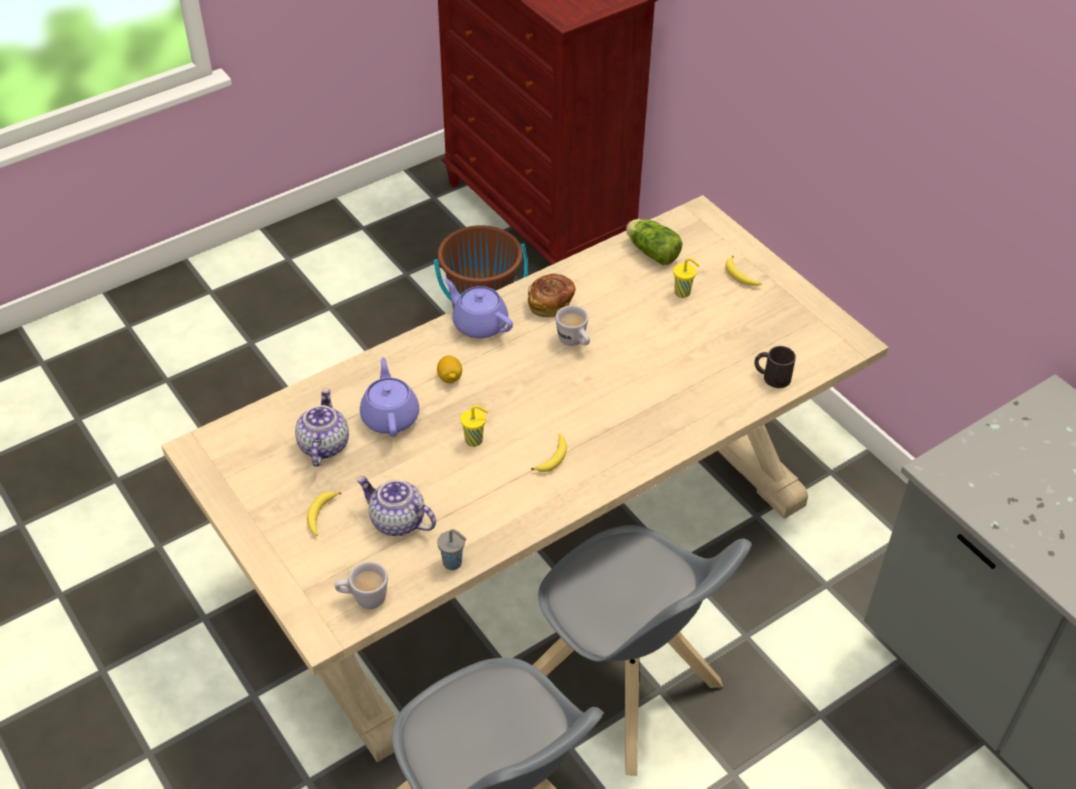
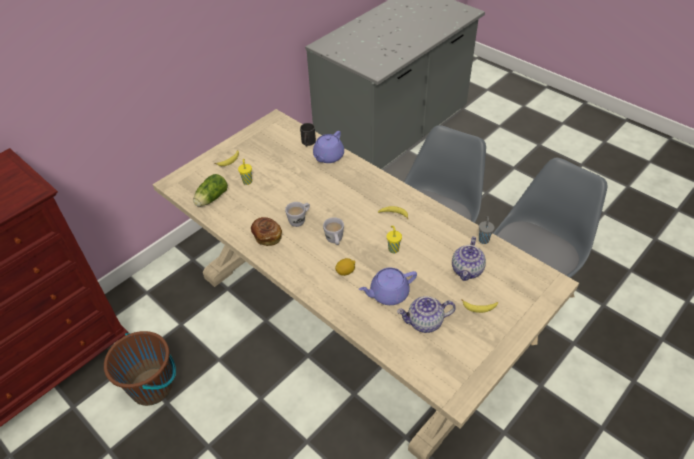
camera: 100 degrees left, 0 degrees up
(363, 598) = (526, 272): white mug -> white mug (335, 241)
(479, 324) = (293, 267): purple teapot -> purple teapot (328, 157)

